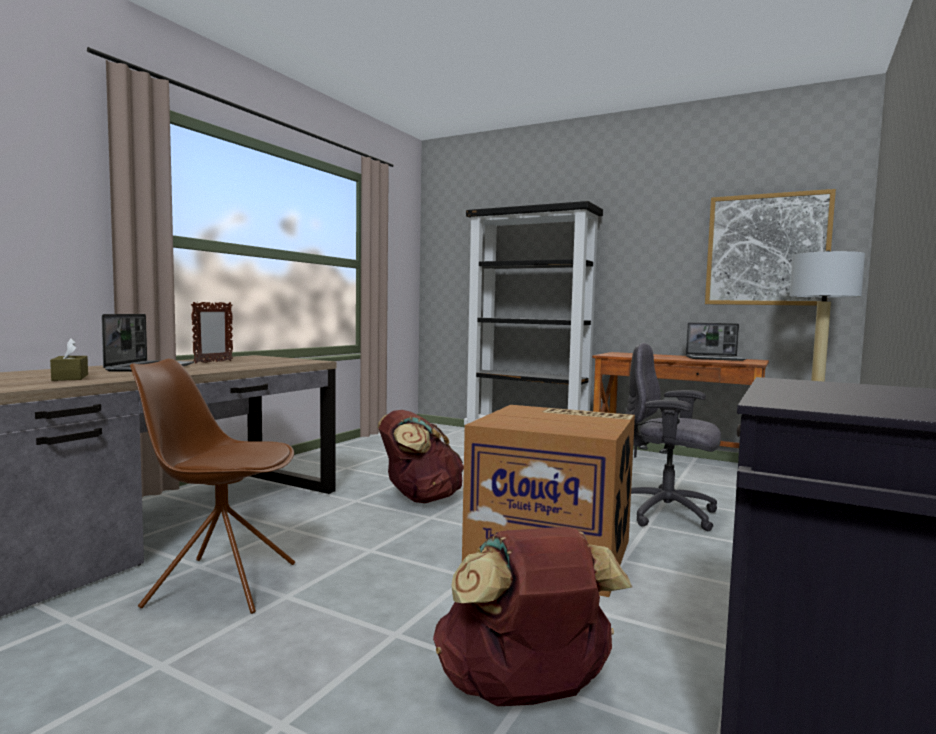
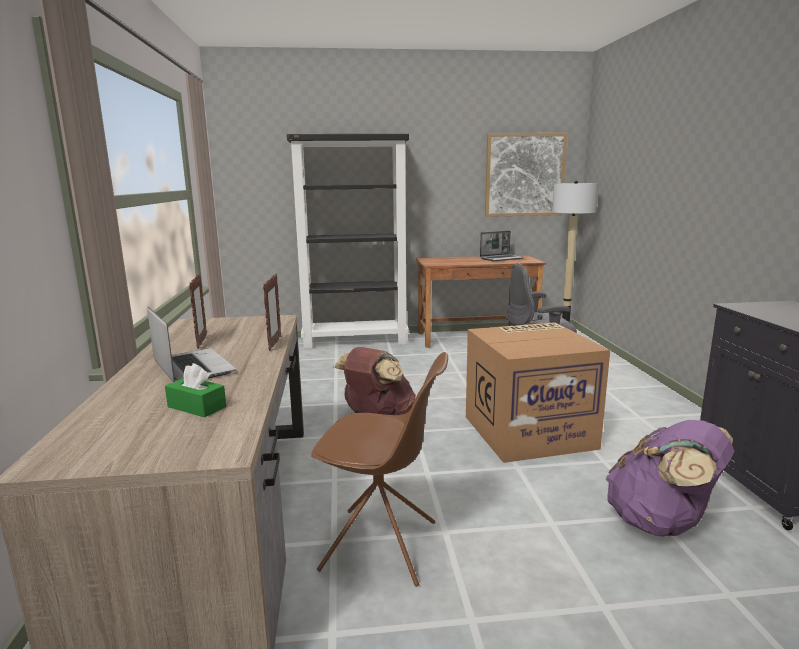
camera: 35 degrees left, 10 degrees up
(70, 377) = (197, 407): brown tissue box -> green tissue box
(220, 584) = (382, 546): brown chair -> brown chair turned 135 degrees counterclockwise
(247, 367) = (274, 343): none -> picture frame
(525, 693) = (661, 523): brown backpack -> purple backpack

